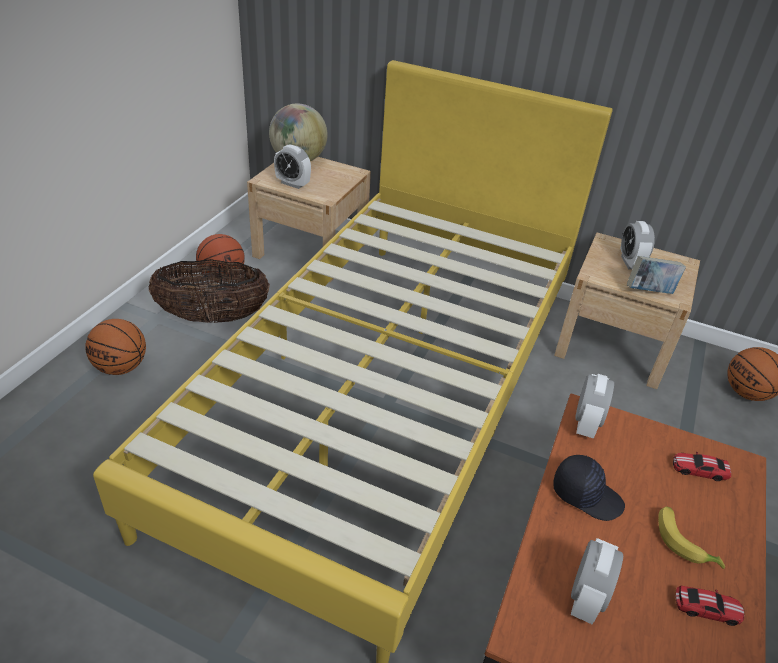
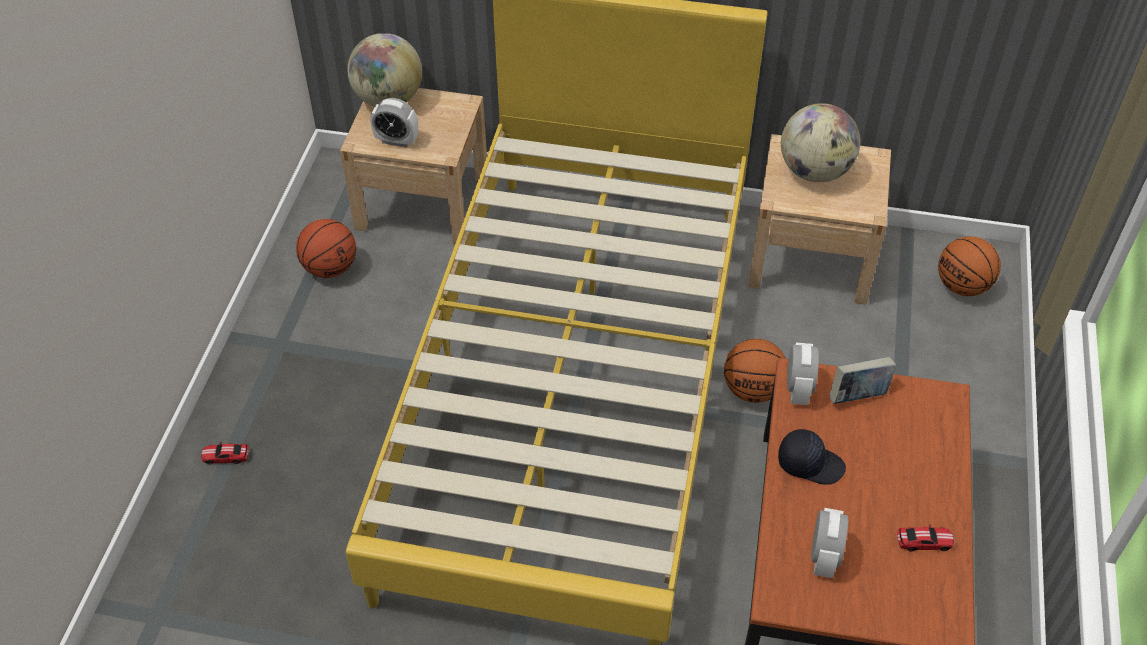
camera: 10 degrees left, 10 degrees up
(121, 367) = (268, 418): basketball -> basketball (752, 390)
(213, 317) = (344, 327): basket -> none
(630, 262) = (815, 172): alarm clock -> globe
(649, 291) = (840, 209): book -> book (858, 396)
(684, 541) = (901, 487): banana -> none
(699, 470) = (909, 413): toy car -> toy car (226, 456)

